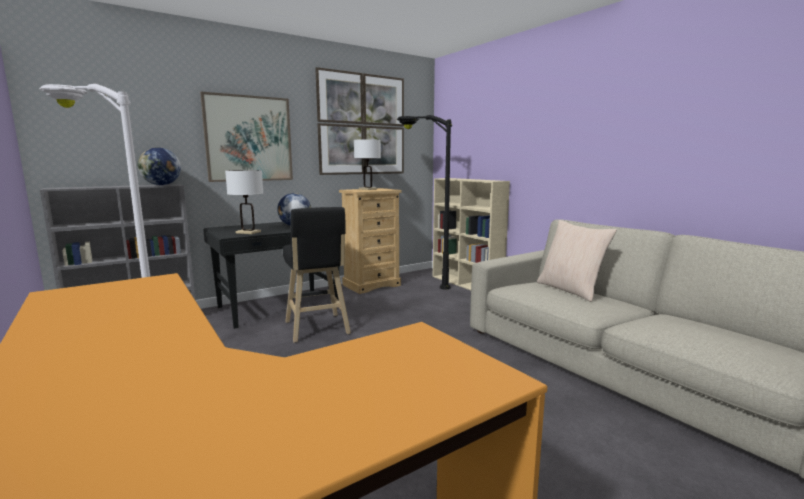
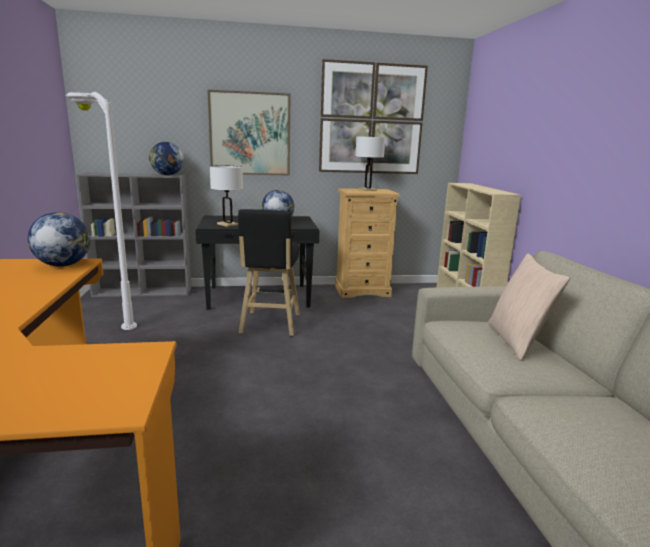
camera: 25 degrees right, 5 degrees up
(143, 285) = (63, 265): none -> globe
(417, 281) = (413, 295): black floor lamp -> none

